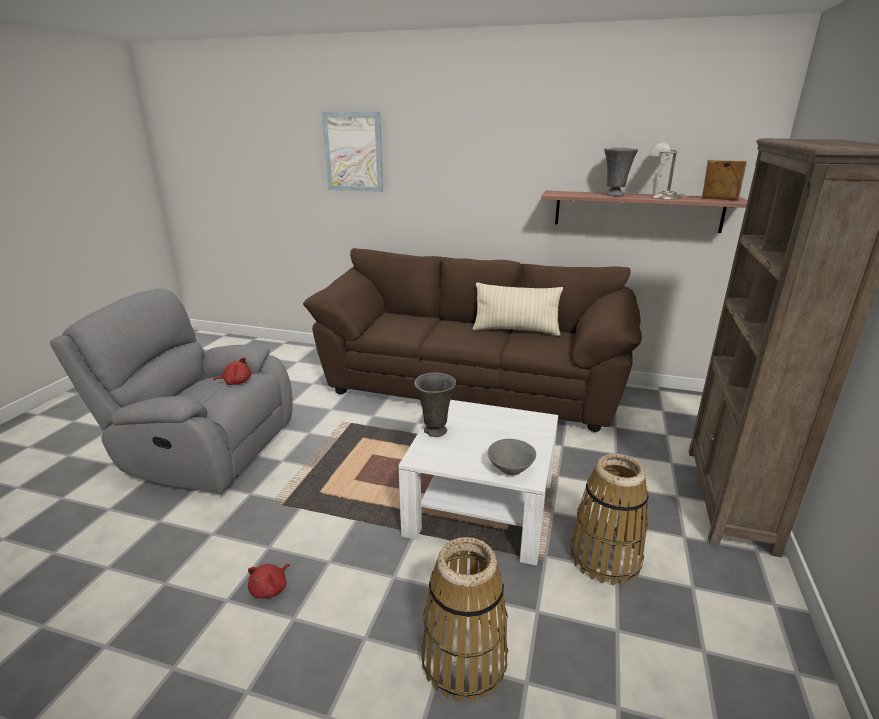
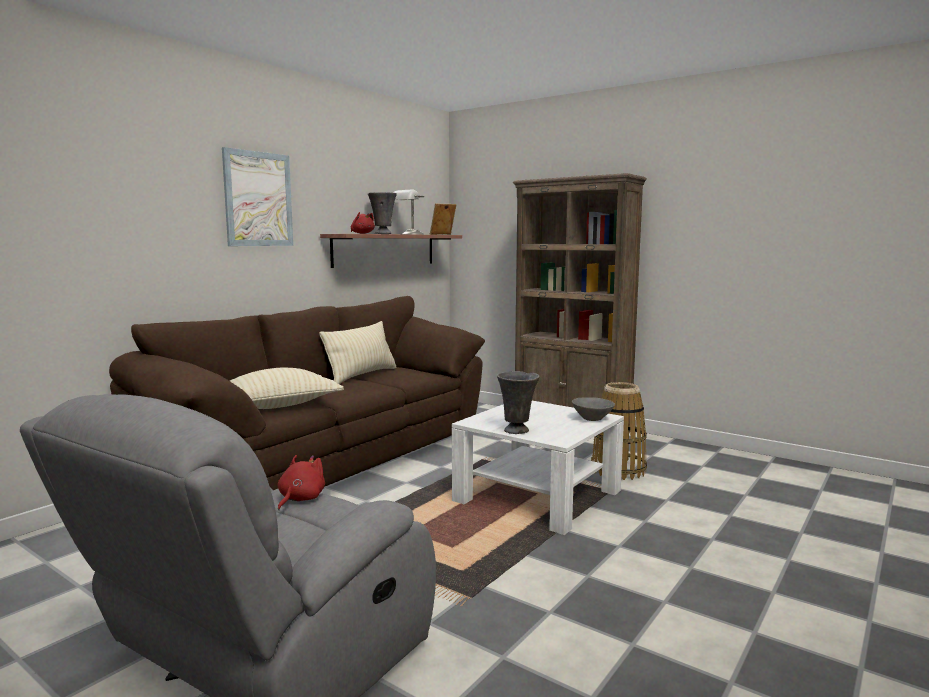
camera: 70 degrees left, 15 degrees down
(270, 588) = (620, 613): red plush toy -> red plush toy (362, 233)
(353, 152) = (83, 183): picture -> picture (258, 199)
(396, 328) = (277, 406): none -> beige pillow
(464, 660) = (712, 531): basket -> none

